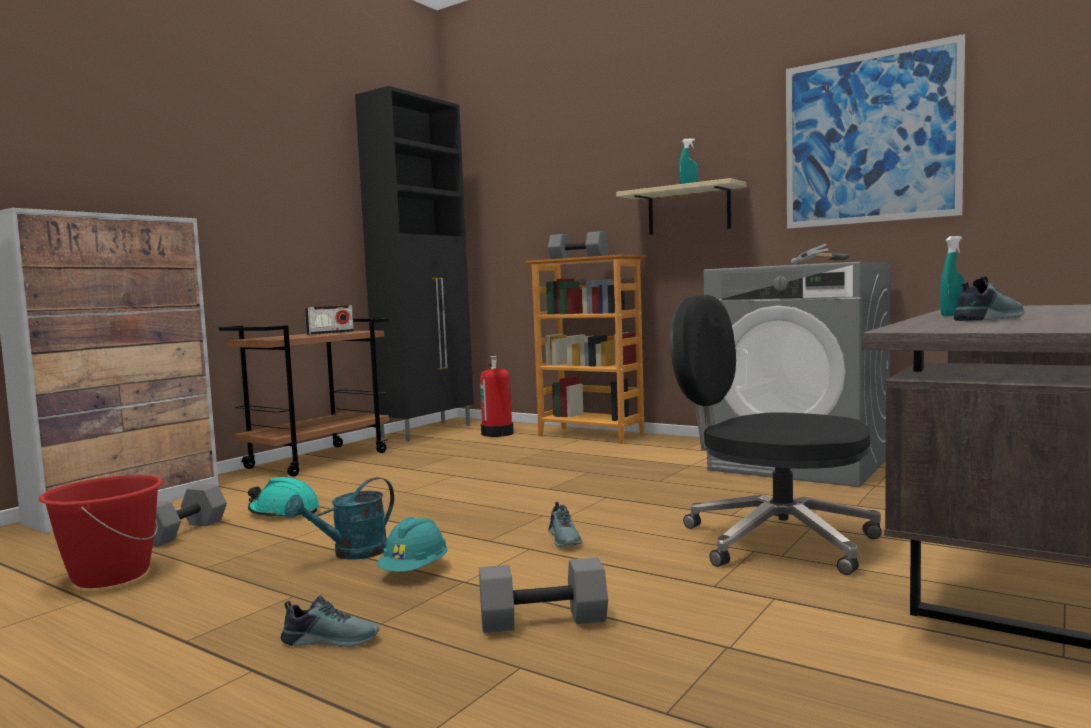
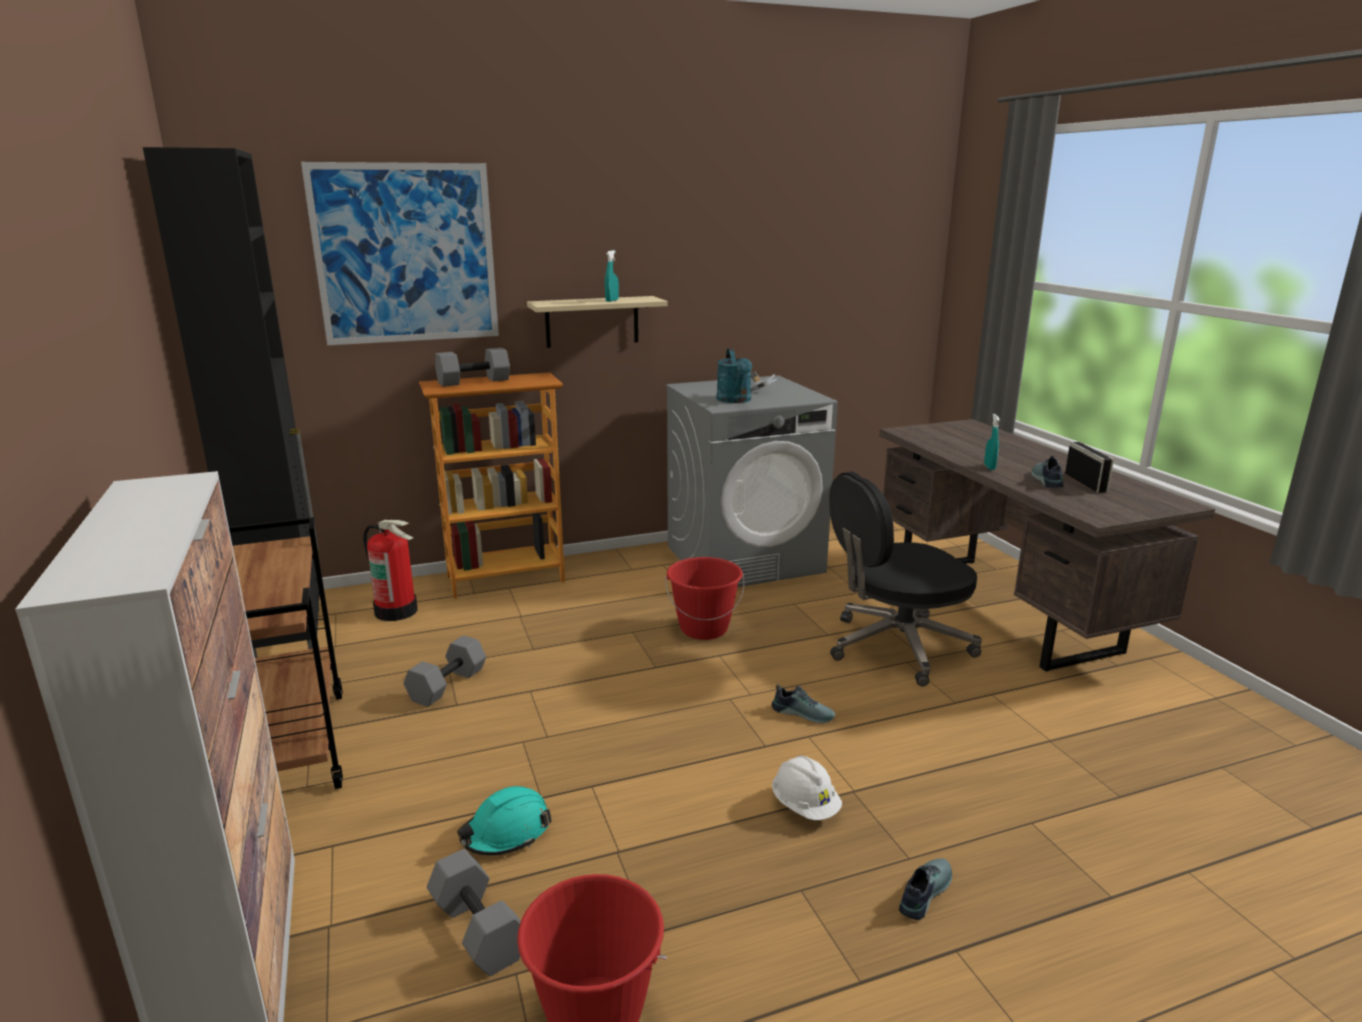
camera: 55 degrees left, 15 degrees up
(330, 333) = (262, 566): radio -> radio (1085, 482)
(351, 553) = (716, 826): turquoise watering can -> turquoise watering can (735, 400)
(414, 571) = (805, 806): turquoise hard hat -> white hard hat
(544, 620) = (961, 785): grey dumbbell -> grey dumbbell (447, 684)
(640, 484) = (704, 628): none -> red bucket
(870, 138) = (760, 264): picture -> picture (406, 254)

